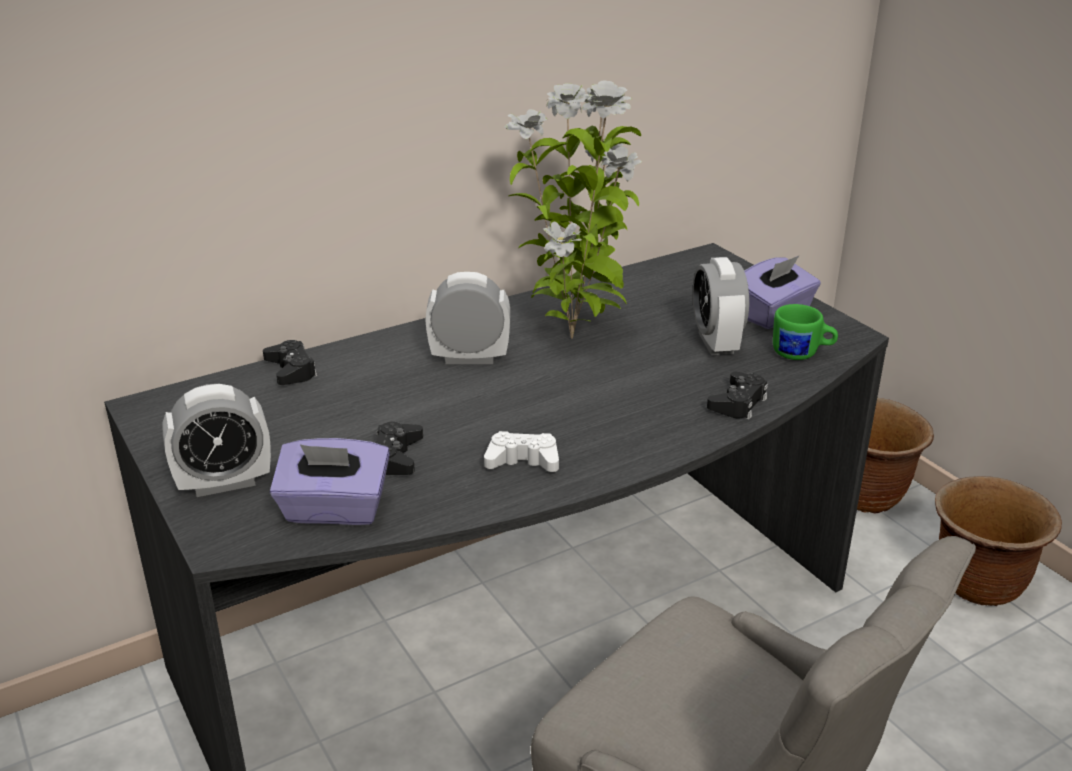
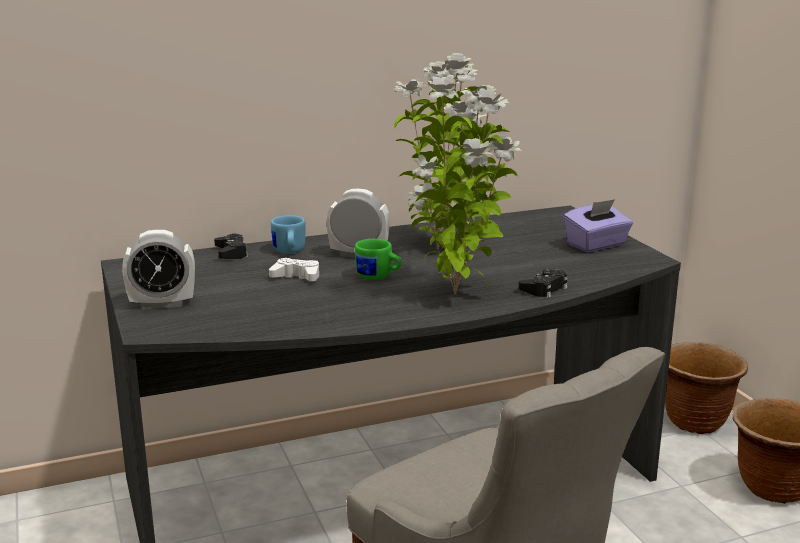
camera: 10 degrees right, 10 degrees down
(334, 510) = (230, 322): purple tissue box -> none
(372, 362) = (289, 252): none -> blue mug
(396, 457) = (283, 299): black game controller -> none
(523, 461) = (371, 307): white game controller -> white game controller (296, 276)
(631, 425) = (458, 295): none -> potted plant
(716, 343) = (544, 257): alarm clock -> none
(802, 354) = (607, 267): green mug -> green mug (378, 277)

